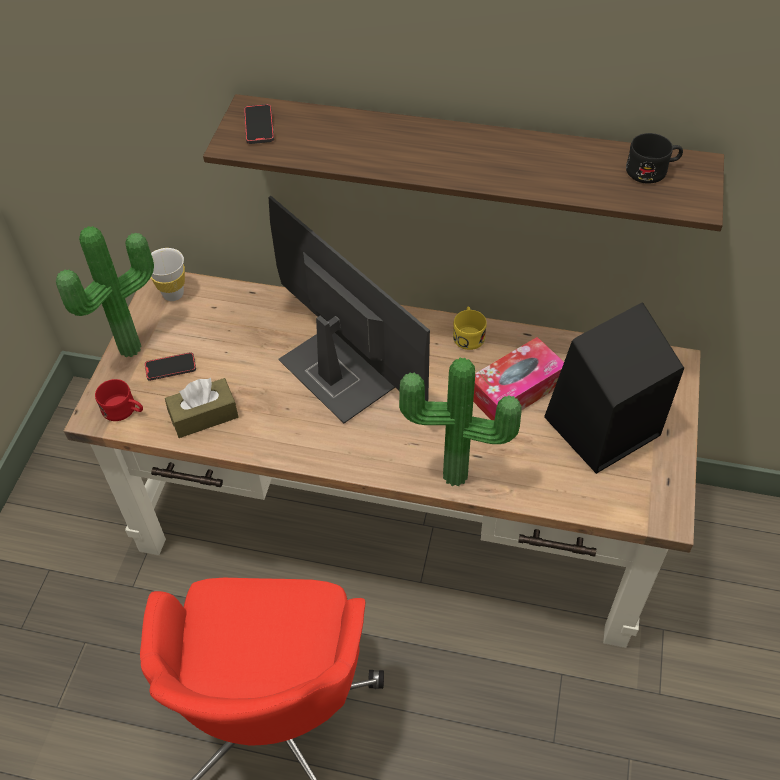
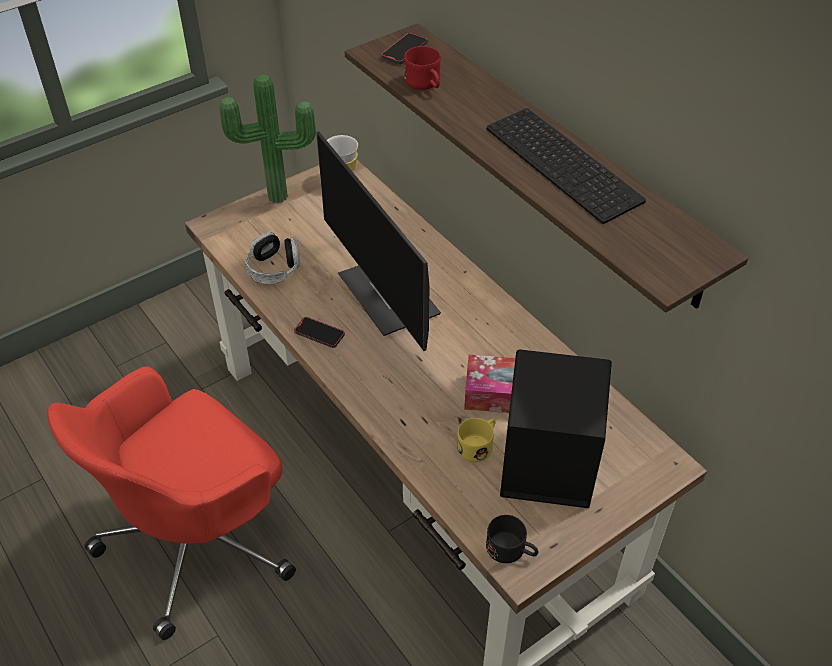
camera: 40 degrees right, 5 degrees down
(124, 410) = (231, 233): red mug -> red mug (425, 84)
(171, 368) = (288, 224): phone -> phone (319, 334)
(204, 416) = (274, 268): brown tissue box -> headphones
(335, 373) = (390, 296): monitor -> monitor turned 150 degrees clockwise
(455, 480) = (389, 424): potted plant -> none
(468, 334) = (519, 332): yellow mug -> yellow mug (478, 445)
(517, 154) = (566, 164): none -> keyboard
(652, 170) = (662, 234): black mug -> black mug (511, 550)

